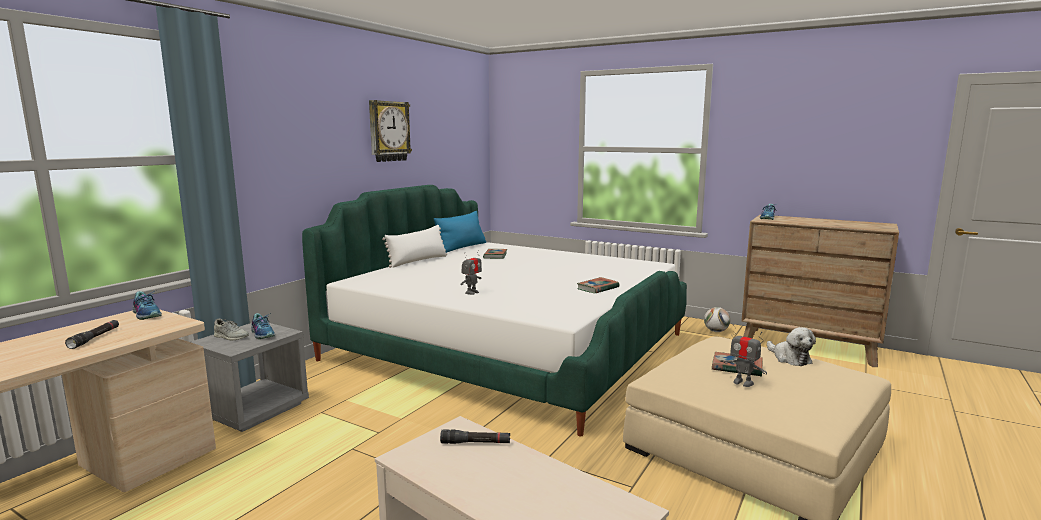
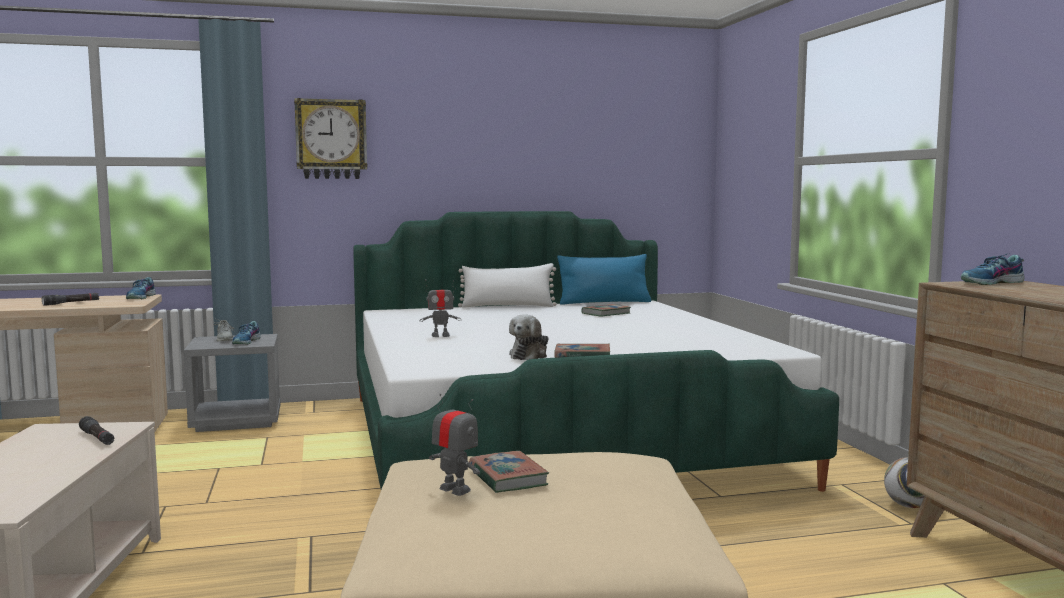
camera: 45 degrees right, 5 degrees down
(388, 131) = (504, 139): wall clock -> wall clock (331, 139)
(743, 382) = (455, 490): toy robot -> toy robot turned 135 degrees clockwise
(789, 358) = (620, 495): plush toy -> plush toy (529, 355)

